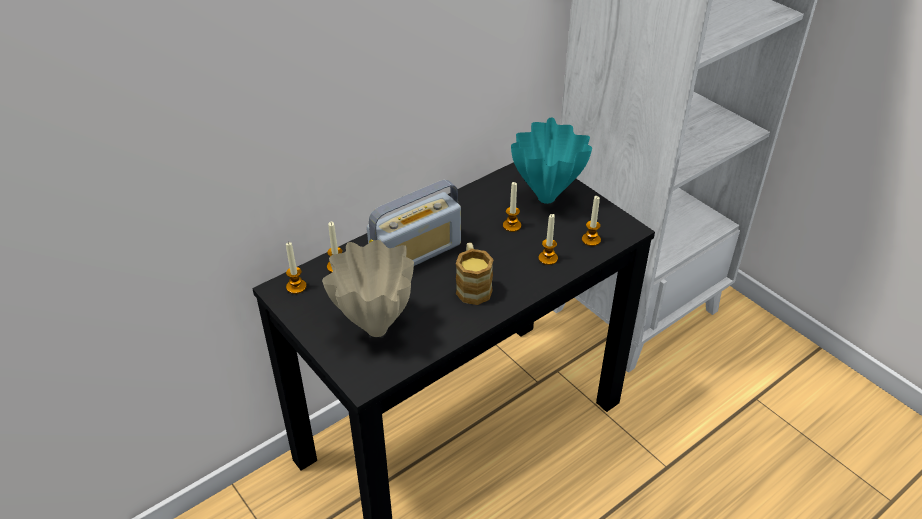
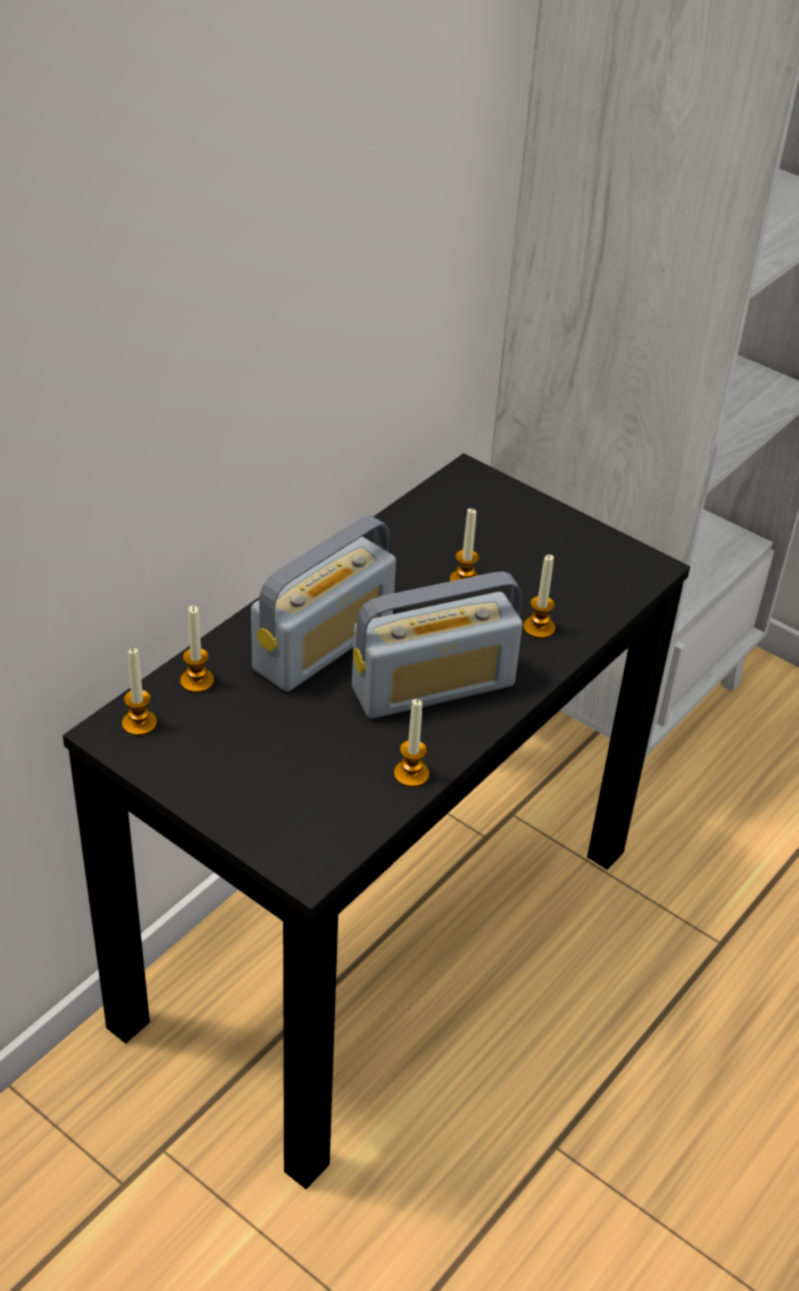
camera: 15 degrees left, 0 degrees up
(376, 328) = (298, 776): beige vase -> none
(472, 286) = (433, 687): mug -> radio
(546, 199) = (505, 531): turquoise vase -> none
(591, 240) = (596, 590): candle -> candle (411, 774)

